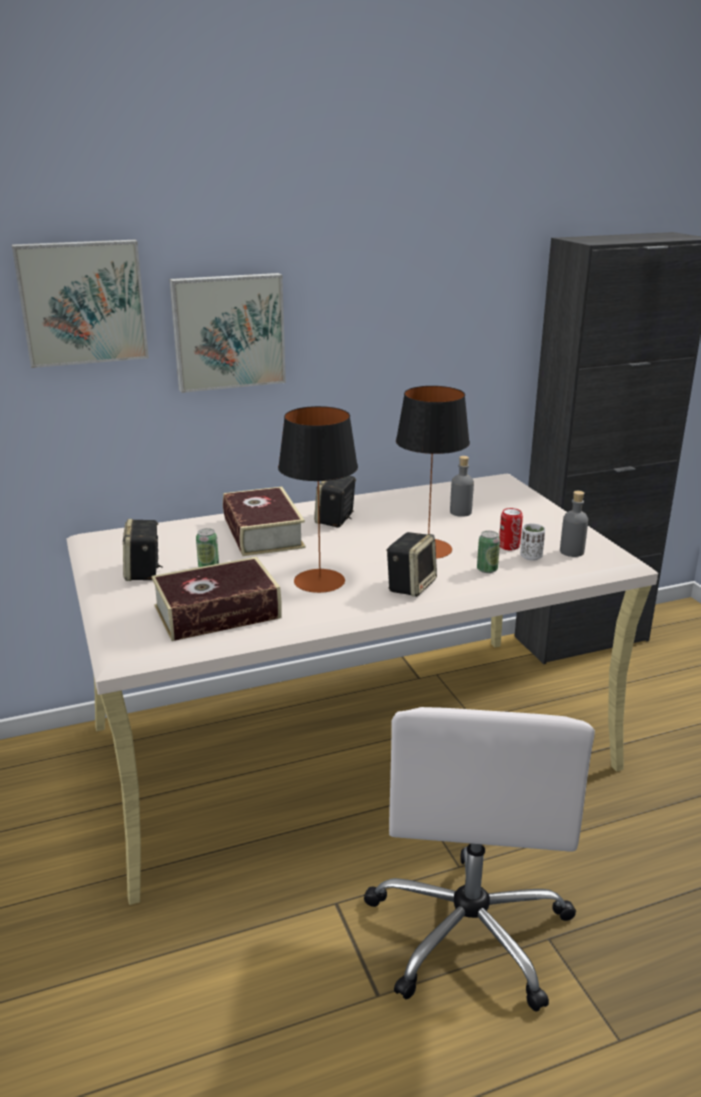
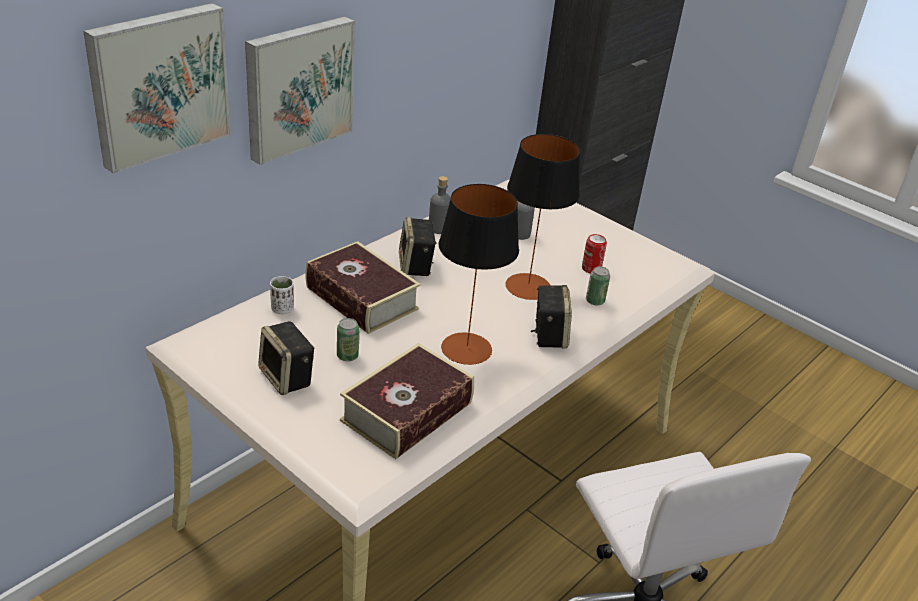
camera: 30 degrees left, 10 degrees up
(531, 557) = (617, 277): white cup -> white cup (282, 309)
(571, 551) = (643, 264): grey bottle -> grey bottle (438, 228)

